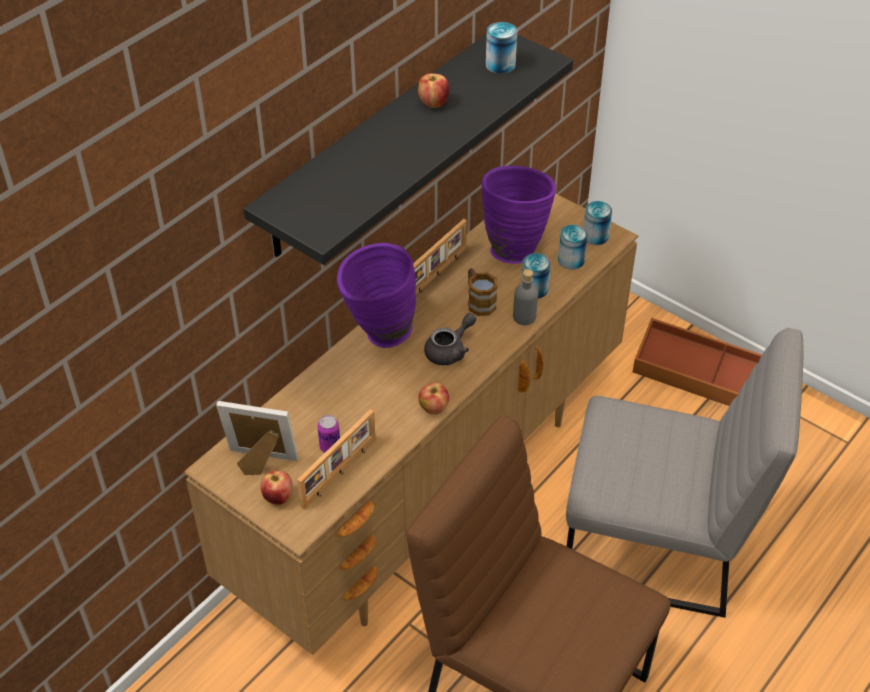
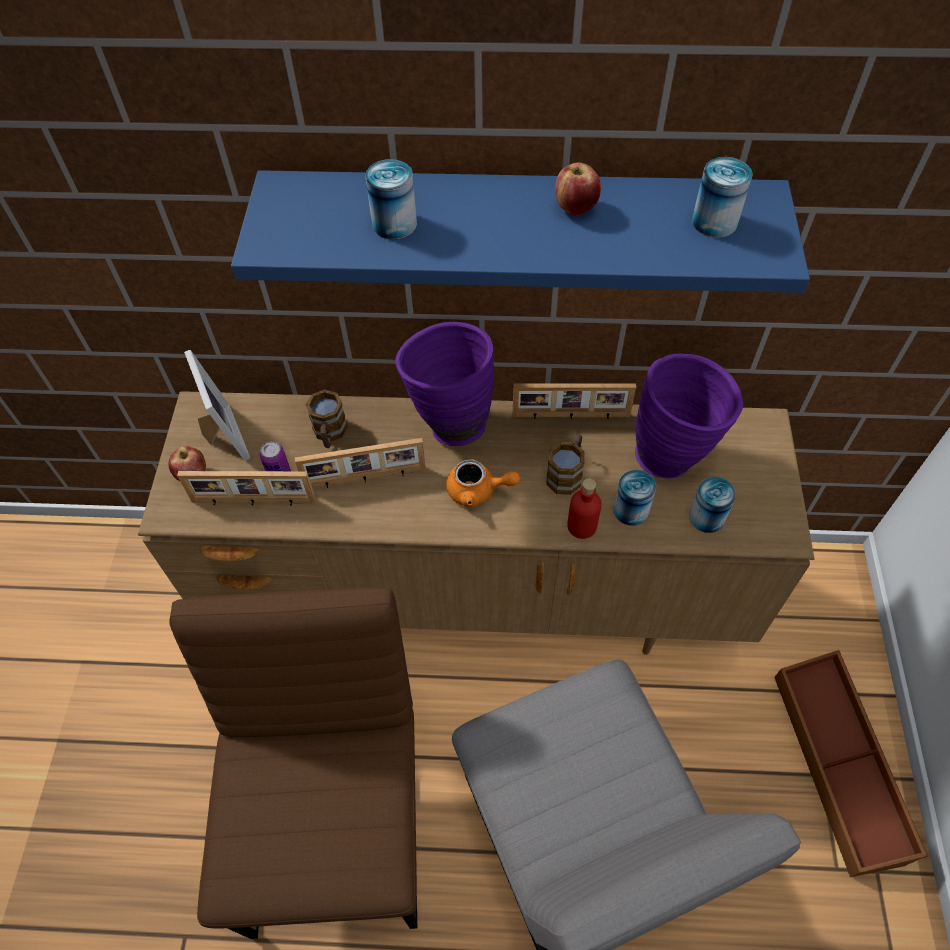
camera: 55 degrees right, 10 degrees up
(322, 402) = (329, 434): none -> mug
(381, 142) = (518, 219): black shelf -> blue shelf
(382, 402) = (365, 479): none -> picture frame
(433, 408) = (390, 525): apple -> none
(450, 350) = (478, 491): grey teapot -> orange teapot
(524, 317) = (582, 526): grey bottle -> red bottle
(595, 236) = (767, 517): can -> can (394, 224)

